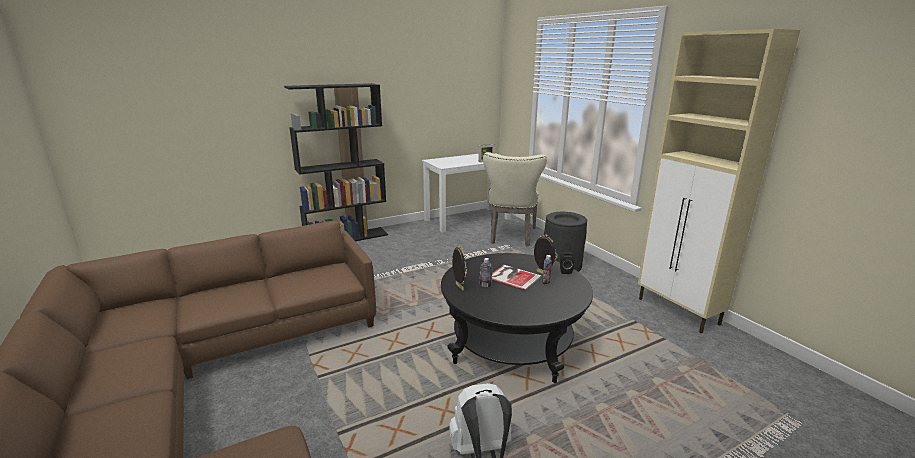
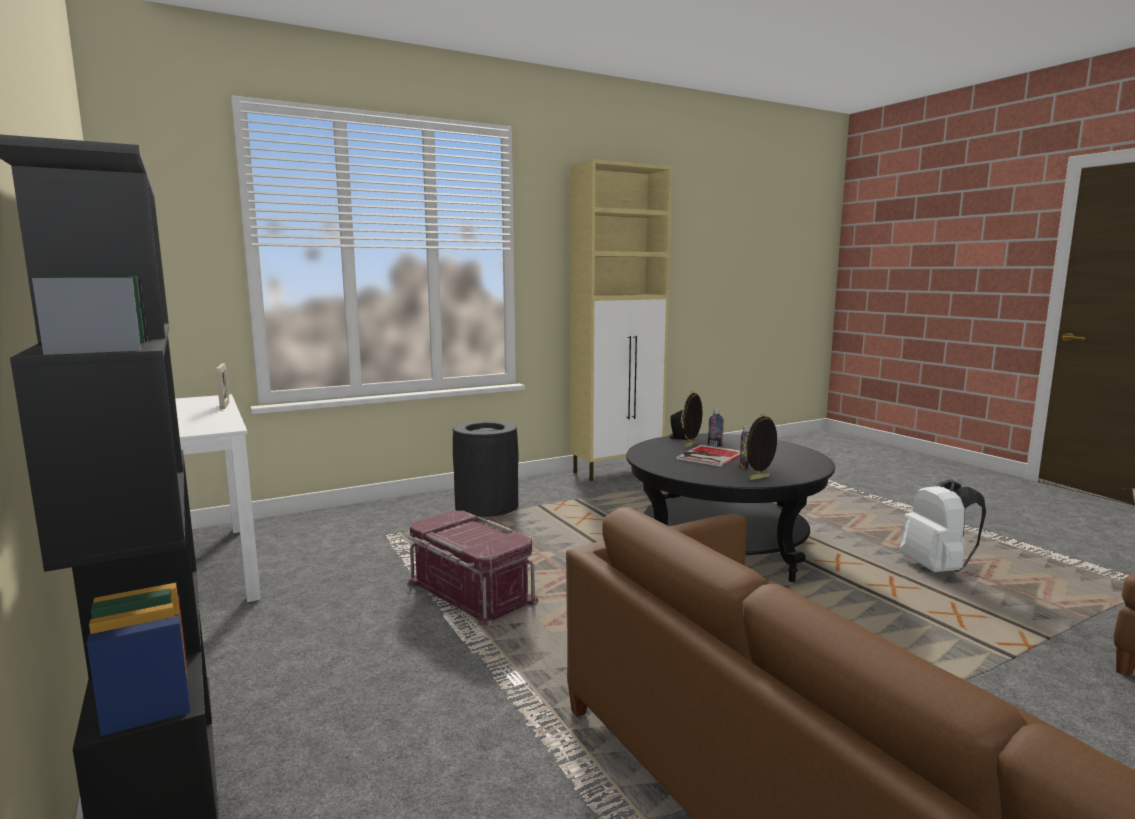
camera: 90 degrees left, 10 degrees down
(445, 267) = (469, 592): none -> red storage box
(511, 237) = (345, 532): beige chair -> none

